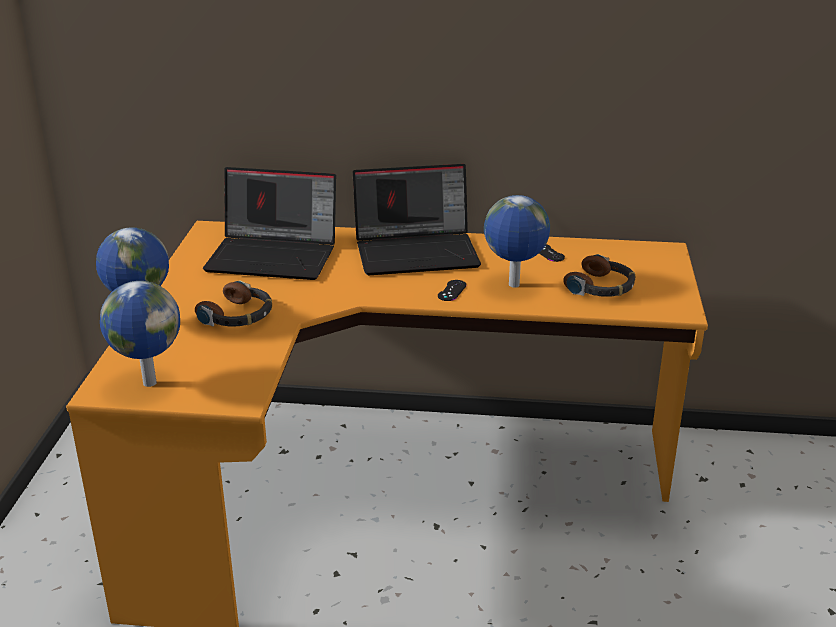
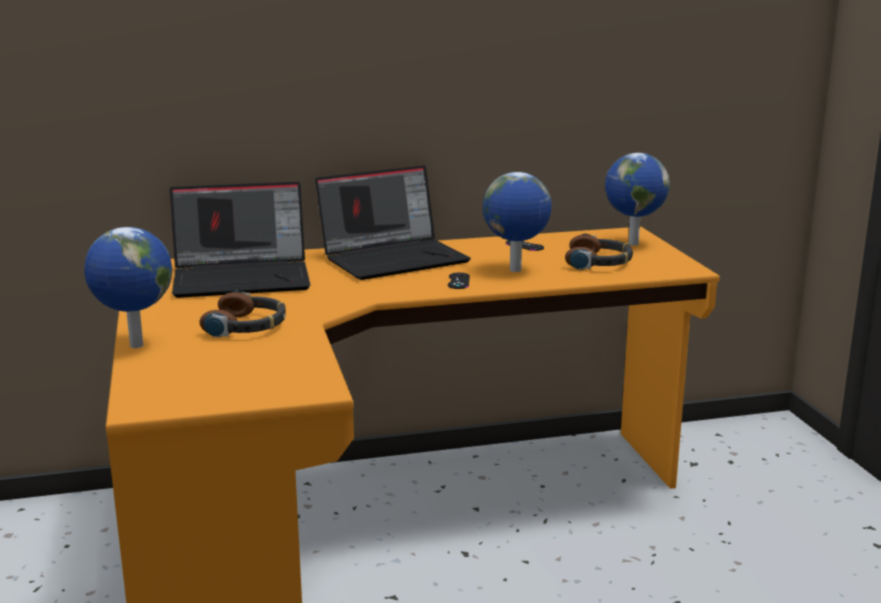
camera: 20 degrees left, 10 degrees down
(148, 382) = (193, 391): globe -> globe (632, 244)

